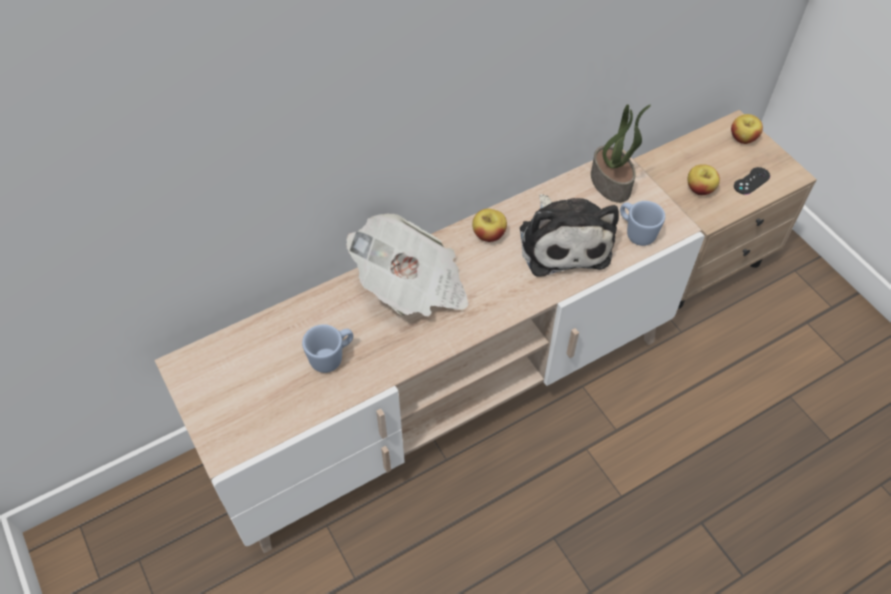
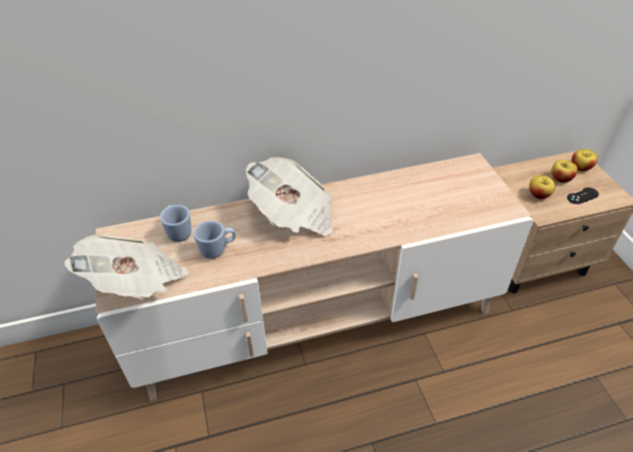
camera: 15 degrees right, 10 degrees down
(245, 425) = (137, 282): none -> newspaper
(488, 235) = (362, 191): apple -> apple (561, 179)
(563, 241) = (418, 205): plush toy -> none
(611, 183) = (466, 174): potted plant -> none
(636, 233) = (477, 208): blue mug -> blue mug (178, 232)

